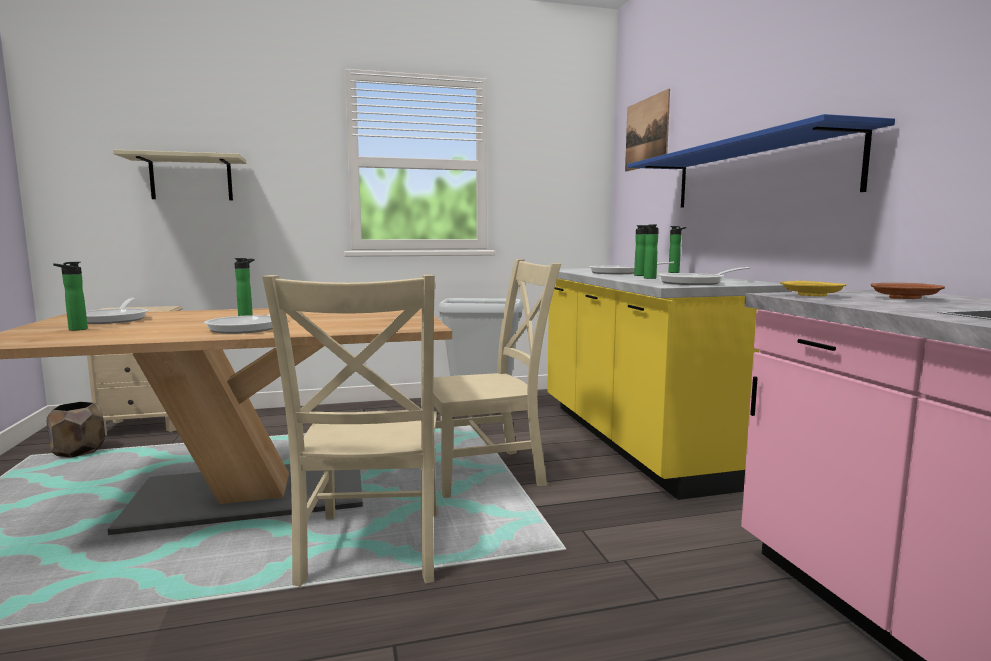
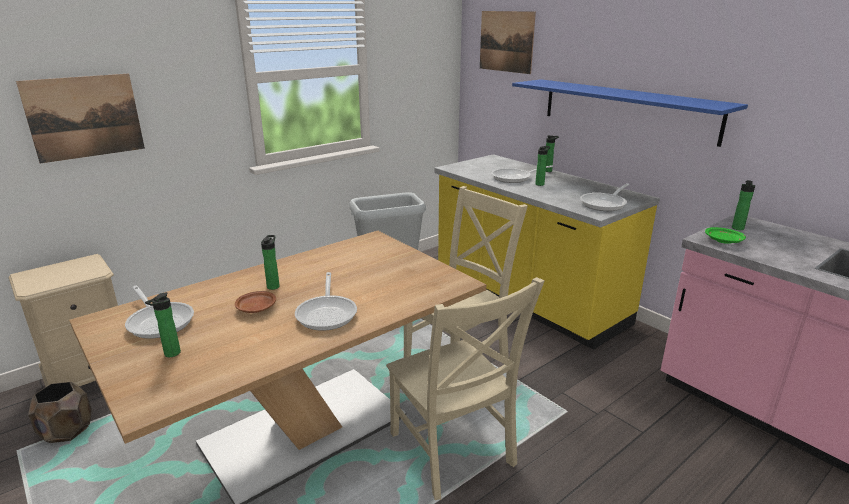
camera: 25 degrees left, 15 degrees up
(191, 179) = (85, 117): beige shelf -> picture
(648, 278) = (558, 194): bottle -> bottle (738, 229)
(812, 296) = (724, 241): yellow plate -> green plate
(905, 298) = (769, 238): brown plate -> brown plate (256, 308)

